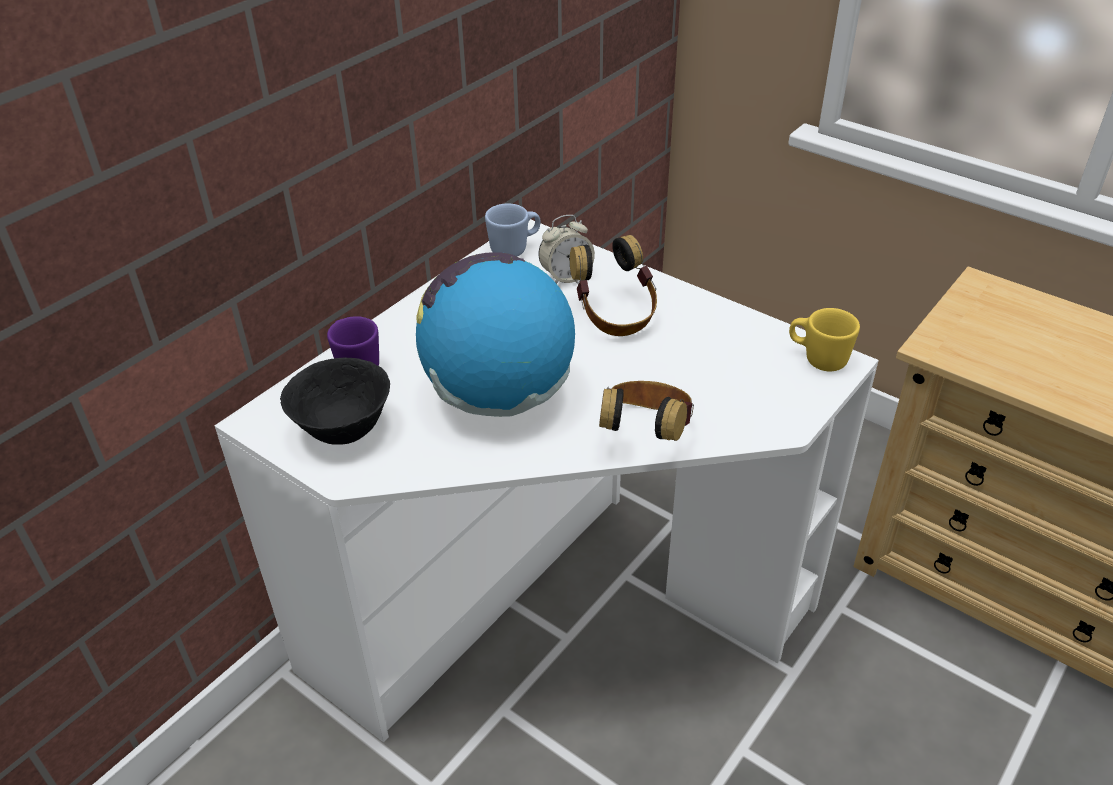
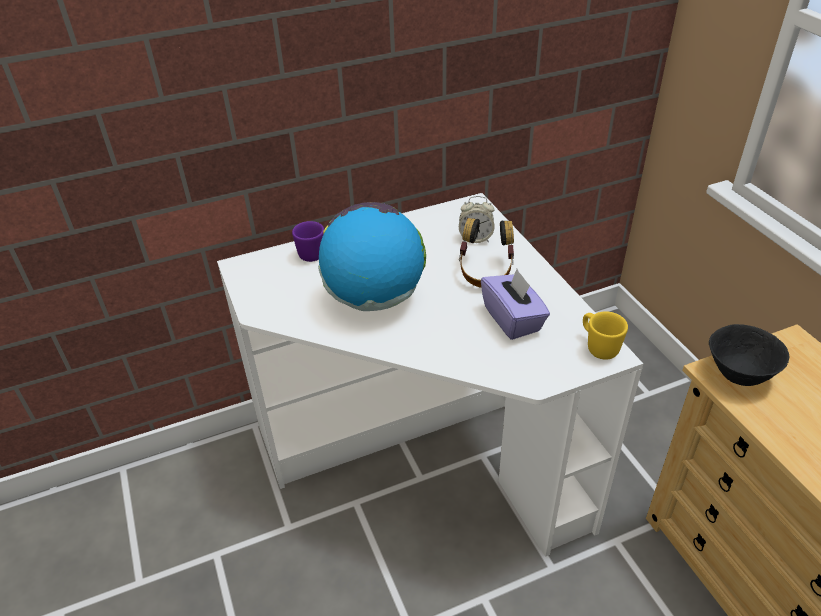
camera: 30 degrees right, 0 degrees up
(342, 430) = (276, 287): black bowl -> black bowl (738, 374)
(515, 249) = (458, 211): blue mug -> none
(645, 434) = (441, 353): headphones -> none
(696, 361) = (513, 319): none -> purple tissue box

